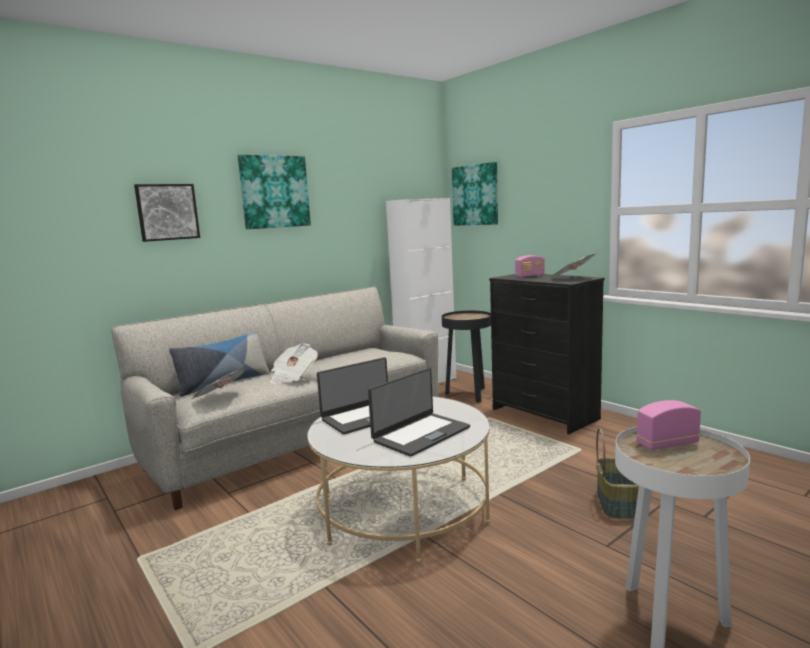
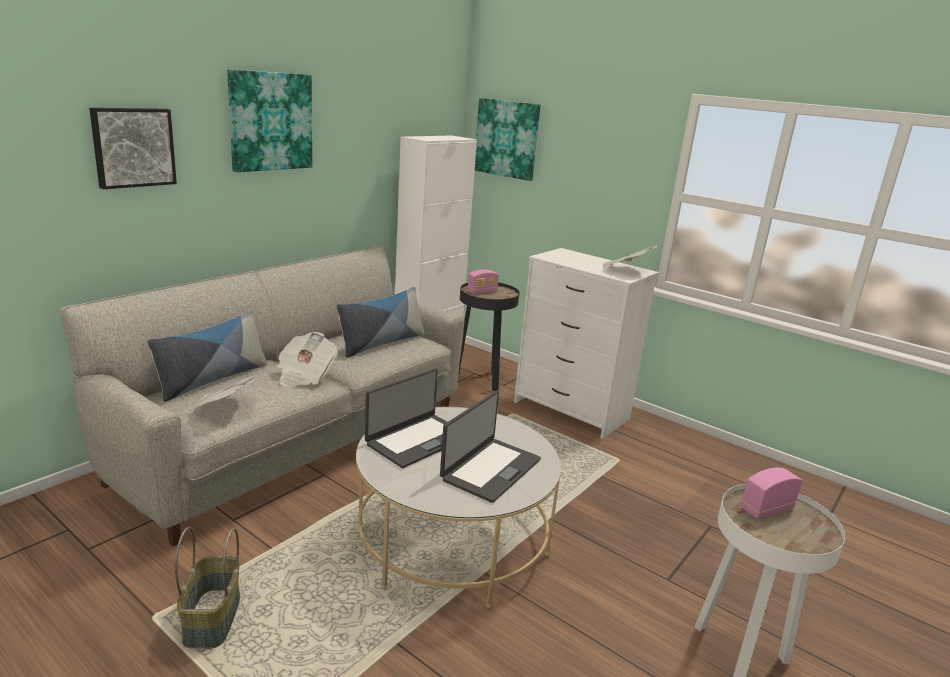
camera: 15 degrees left, 10 degrees up
(366, 356) = (381, 343): none -> pillow
(530, 276) = (574, 258): radio -> radio (482, 292)
(544, 414) = (570, 410): black dresser -> white dresser
(617, 503) = (668, 528): basket -> basket (213, 619)

